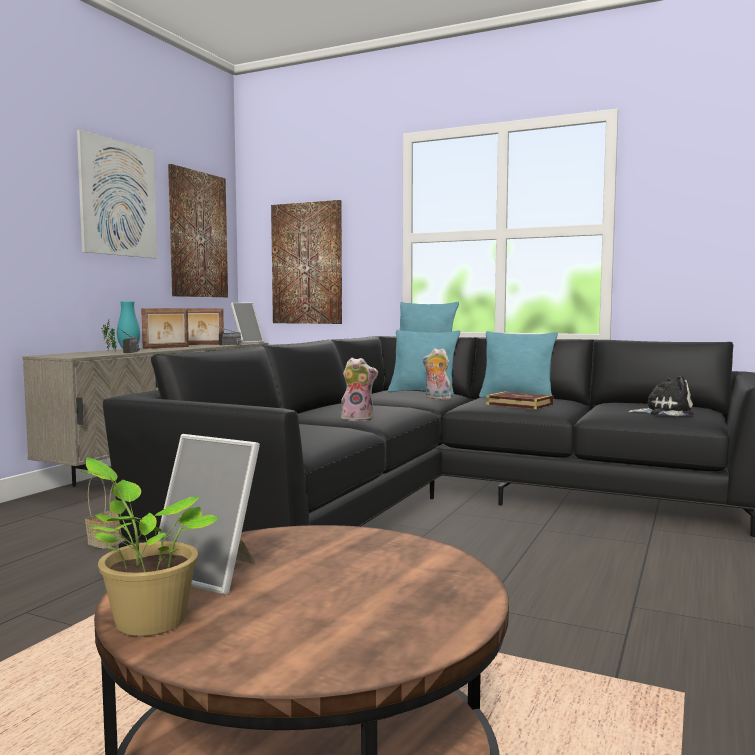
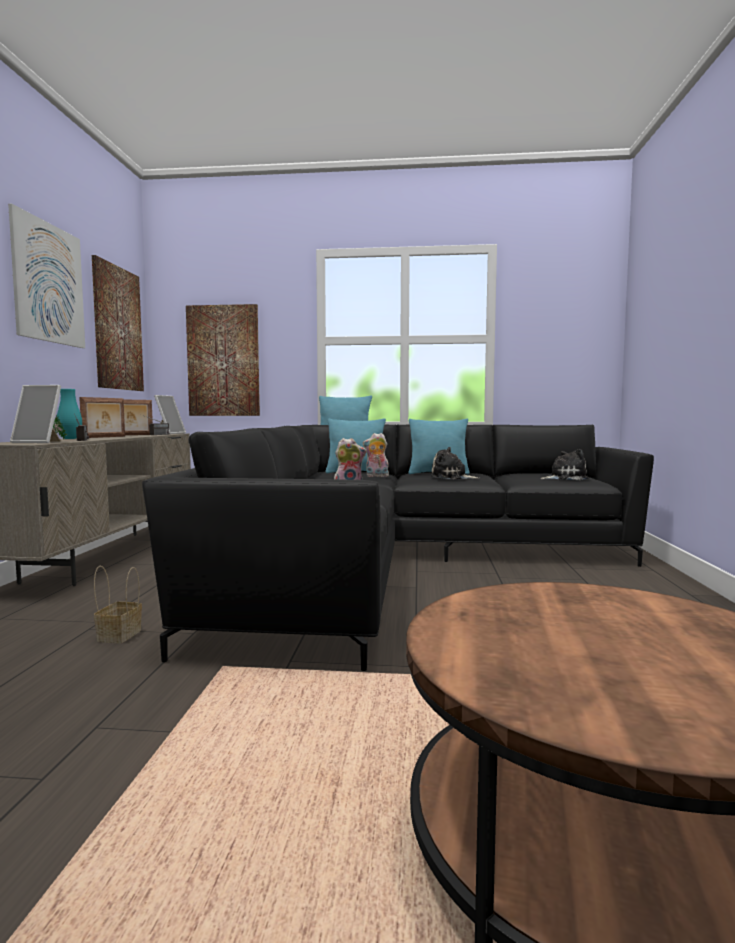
camera: 20 degrees left, 0 degrees up
(146, 621) = (547, 708): potted plant -> none
(211, 574) = (502, 645): picture frame -> picture frame (40, 442)
(519, 404) = (451, 477): book -> plush toy

